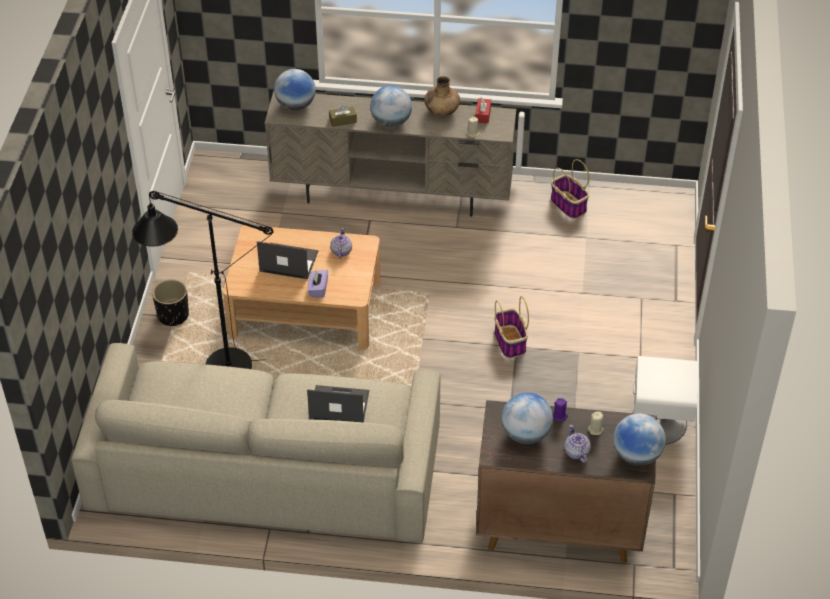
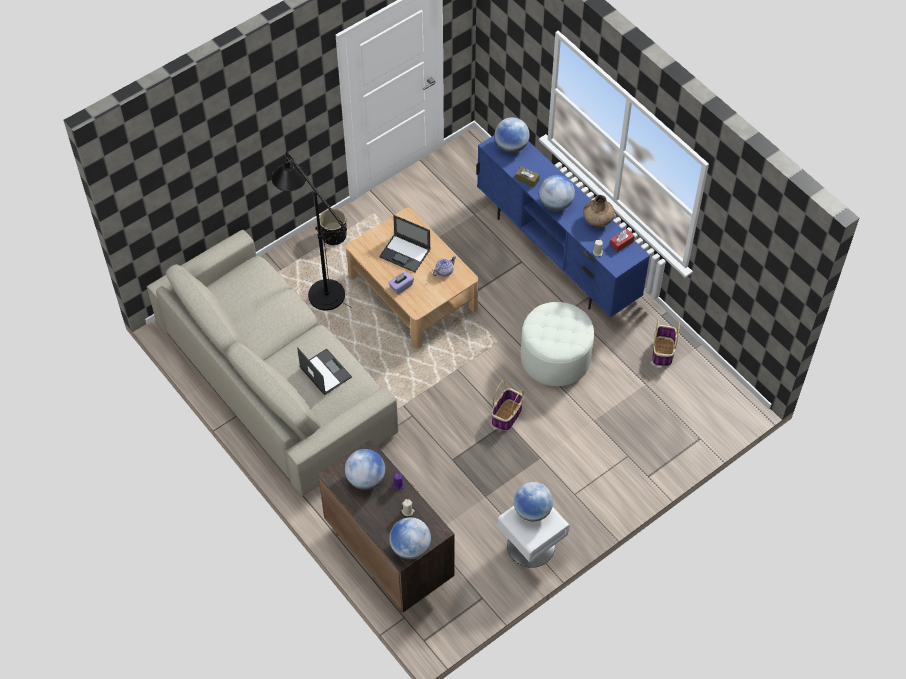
camera: 45 degrees right, 10 degrees up
(288, 261) = (405, 253): laptop -> laptop turned 150 degrees clockwise
(393, 195) = (557, 255): beige tv stand -> blue tv stand
(492, 270) = (555, 357): none -> white ottoman
(576, 452) = (379, 514): teapot -> none
(656, 372) = (532, 510): none -> globe

